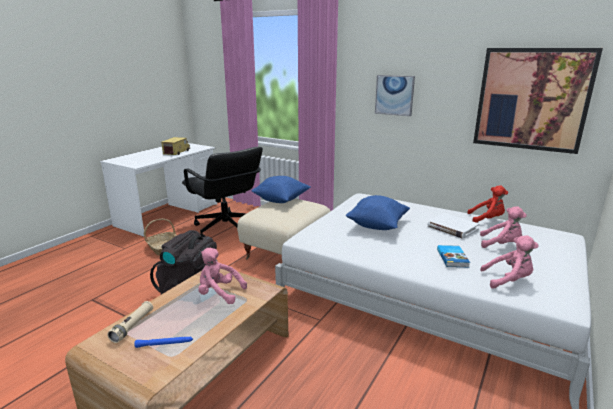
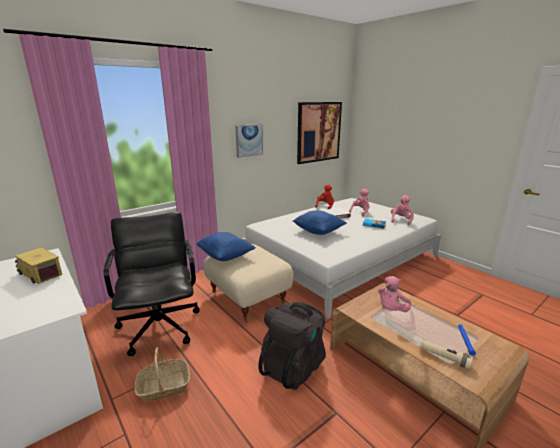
camera: 70 degrees left, 0 degrees up
(226, 229) = (160, 326): black office chair -> black office chair turned 90 degrees counterclockwise

